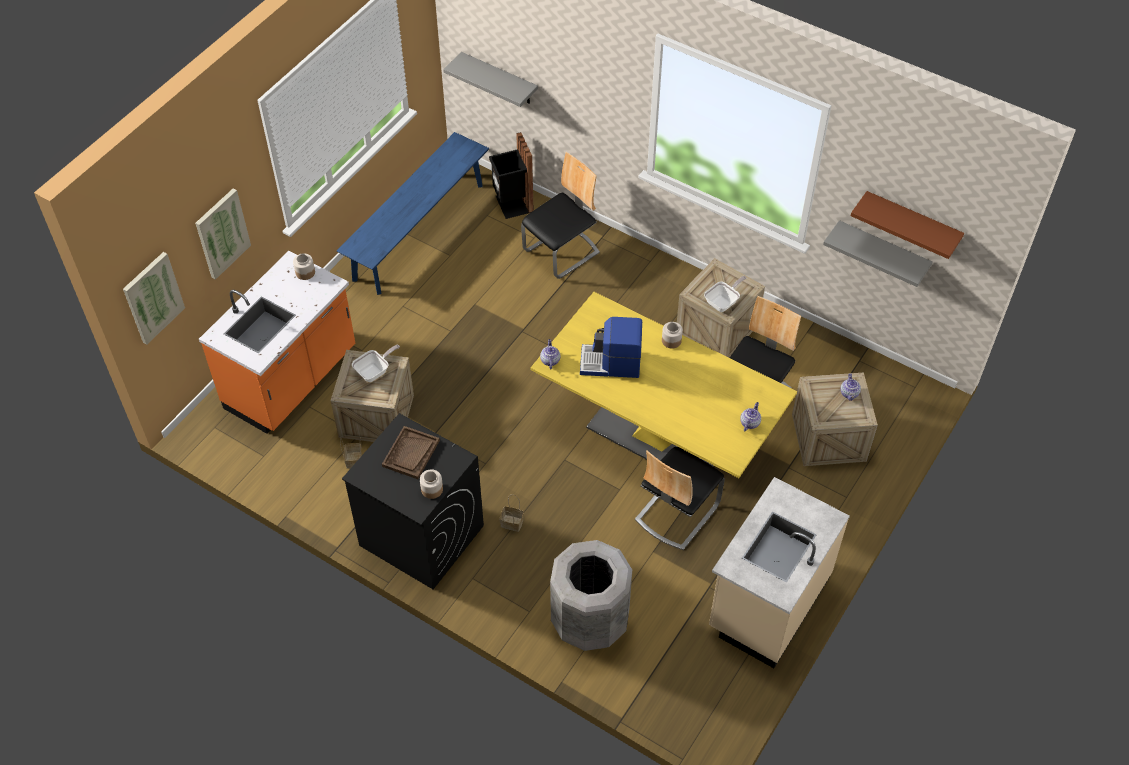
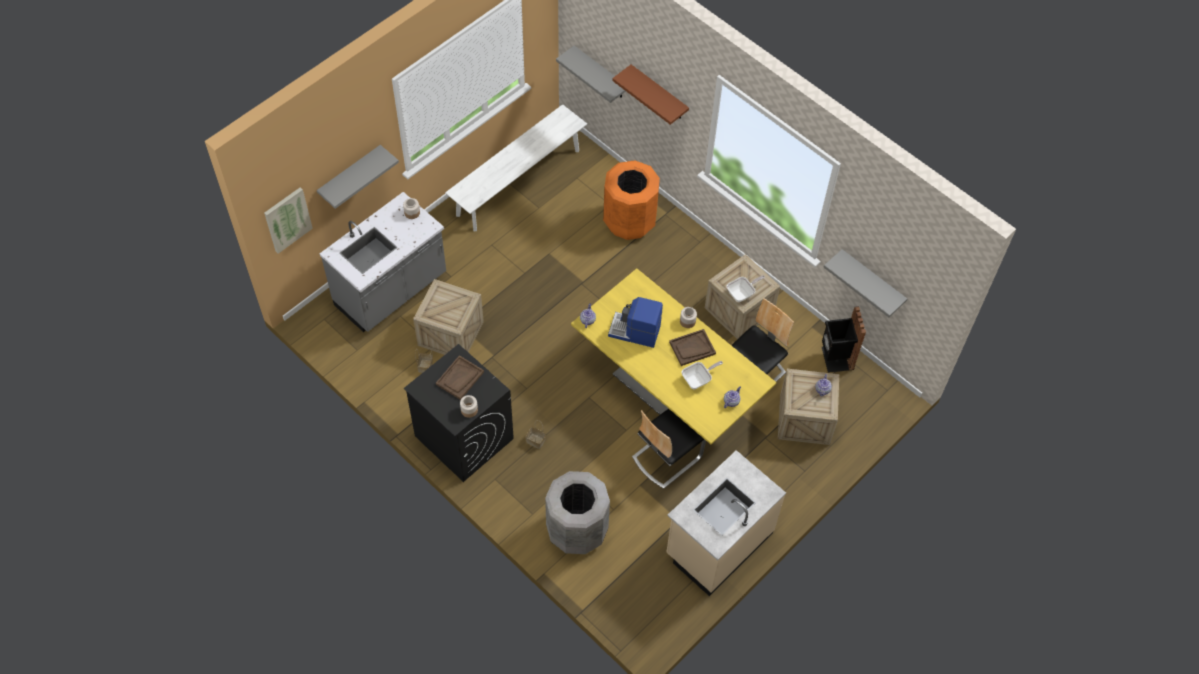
camera: 10 degrees right, 5 degrees up
(222, 233) = (350, 174): picture -> grey shelf
(292, 380) = (391, 291): orange counter -> grey counter
(375, 371) = (452, 301): frying pan -> frying pan (698, 380)
(419, 231) = (518, 182): blue bench -> white bench
(512, 204) = (599, 172): black trash can -> black trash can (835, 358)
(562, 252) = (630, 221): chair -> orange trash can
(685, 370) = (692, 348): none -> brown tray
(911, 222) = (893, 265): brown shelf -> brown shelf (659, 93)

